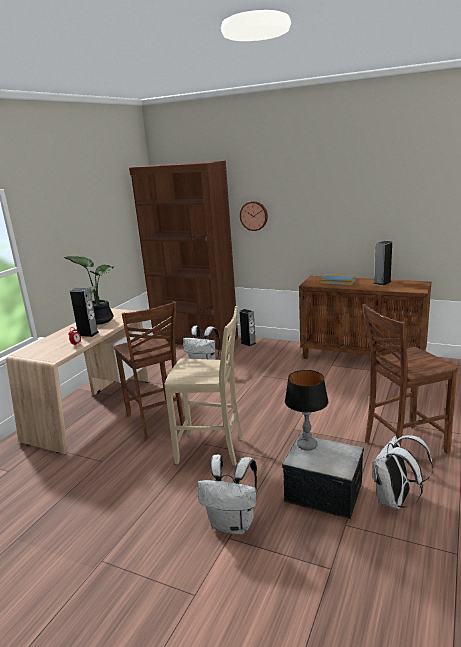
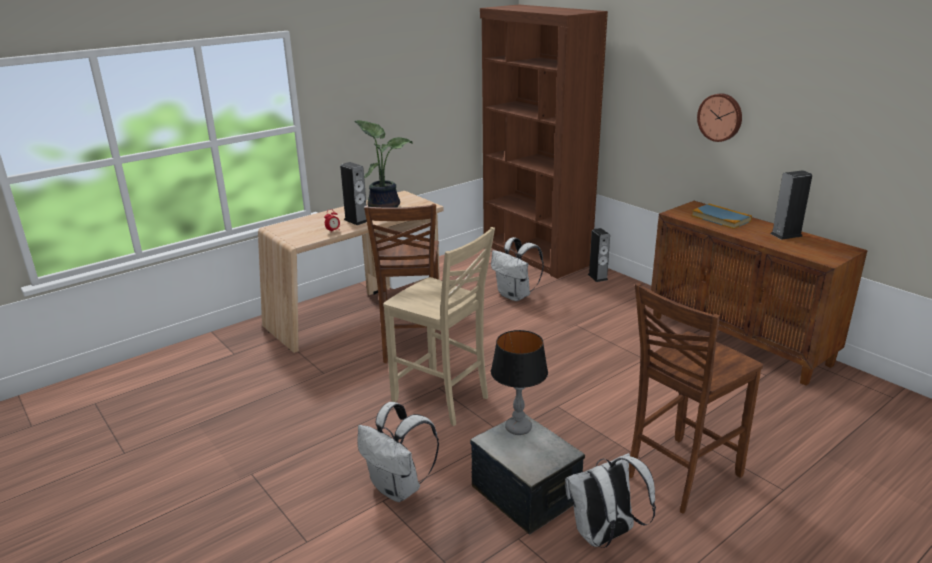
camera: 25 degrees right, 5 degrees up
(254, 215) = (635, 97): wall clock -> wall clock (720, 117)
(402, 446) = (679, 475): brown chair -> brown chair turned 45 degrees counterclockwise

